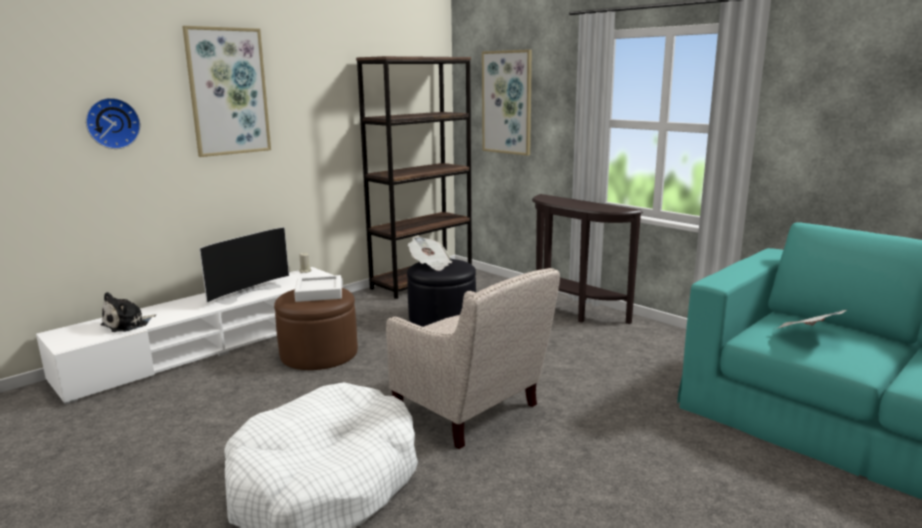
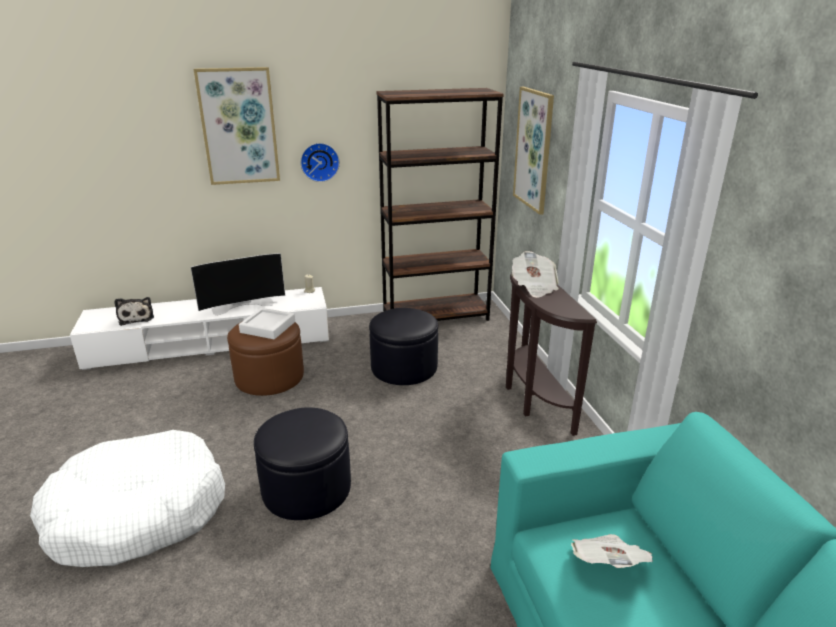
camera: 30 degrees right, 10 degrees up
(112, 123) = (135, 154): wall clock -> wall clock (319, 162)
(128, 324) = (137, 317): plush toy -> plush toy turned 90 degrees counterclockwise
(430, 265) = (394, 316): newspaper -> newspaper (534, 287)
(471, 412) = (306, 488): beige armchair -> black ottoman

